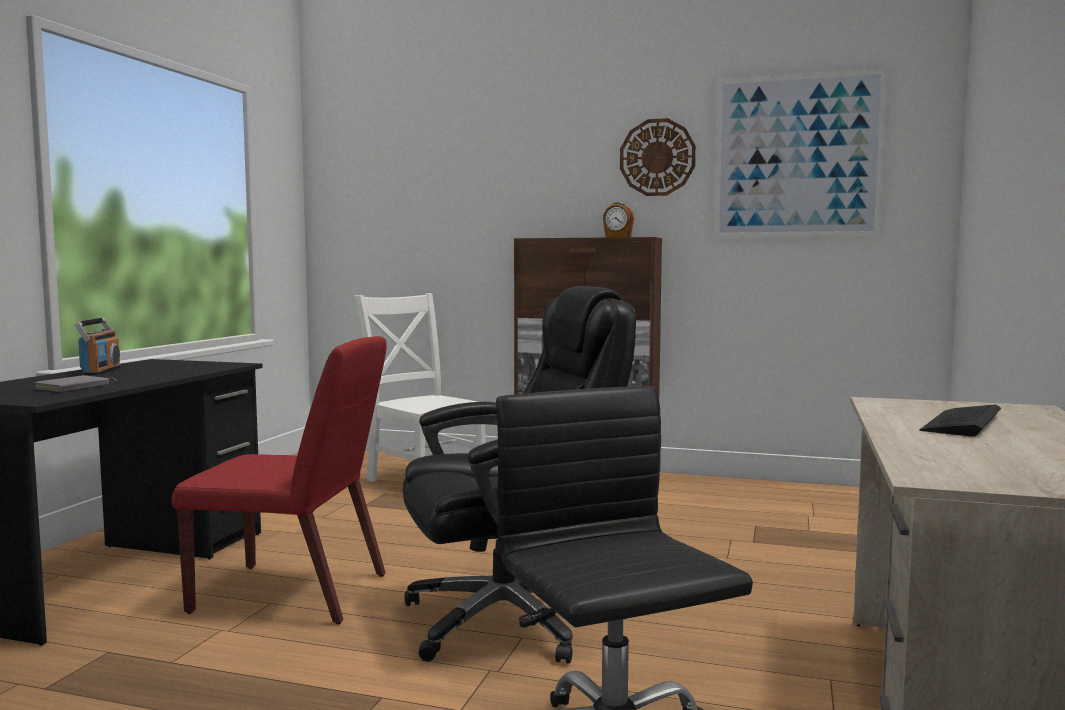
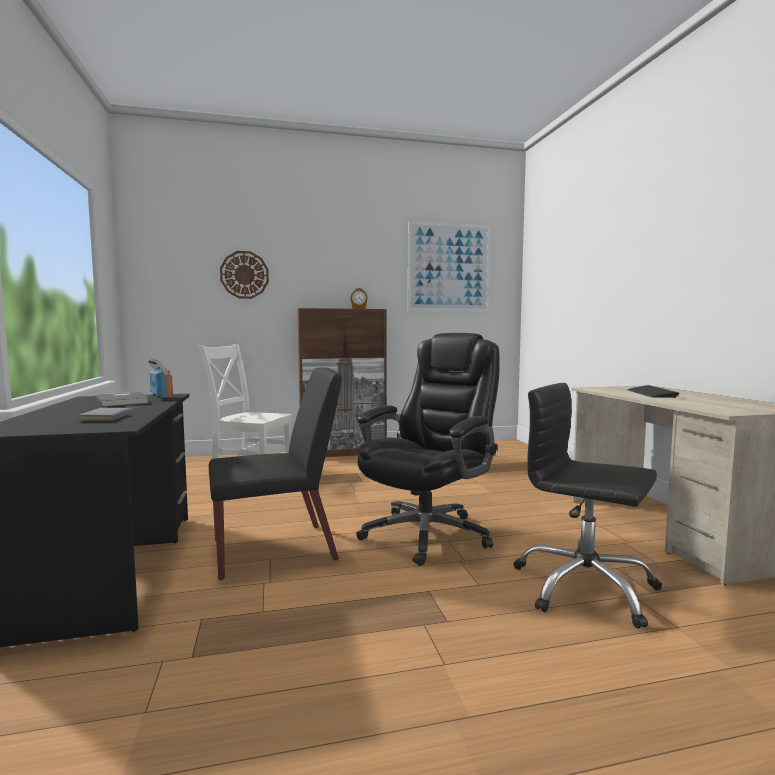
camera: 30 degrees left, 0 degrees up
(101, 371) = (76, 406): radio -> radio (162, 397)
(160, 369) = (123, 401): none -> grey book
(293, 593) = (276, 550): red chair -> black chair
(657, 157) = (375, 263): wall clock -> wall clock (244, 275)

